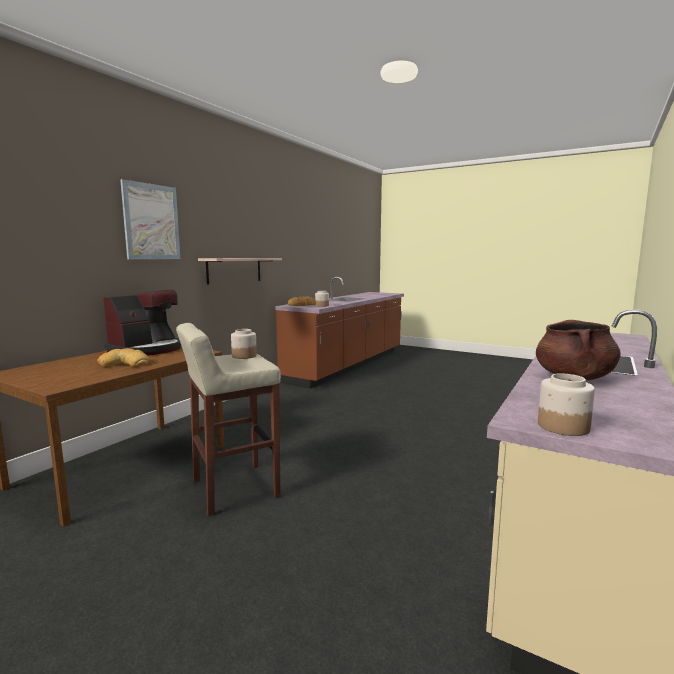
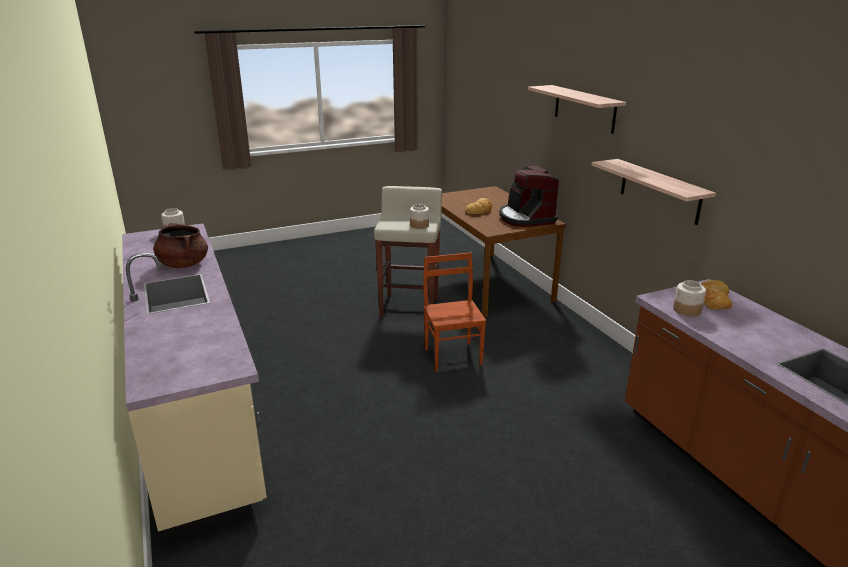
camera: 125 degrees right, 15 degrees up
(151, 222) = (584, 108): picture -> shelf
(313, 439) = (453, 356): none -> brown chair

